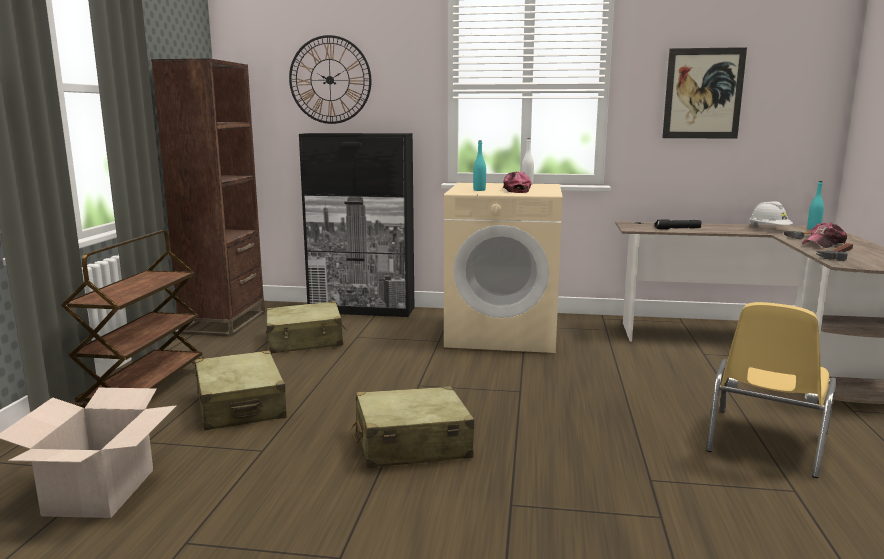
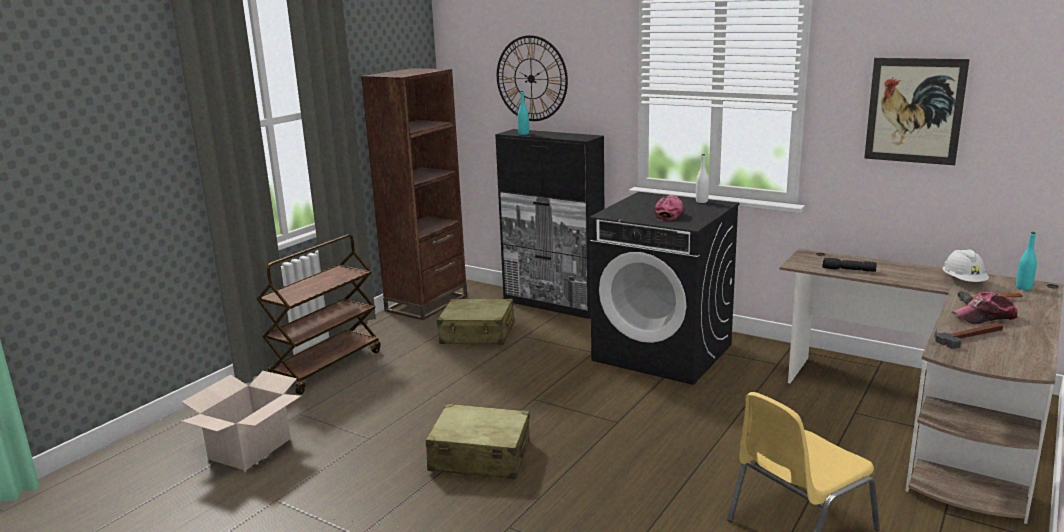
camera: 25 degrees right, 5 degrees up
(240, 406) = (382, 393): beige suitcase -> none
(479, 190) = (633, 211): turquoise bottle -> turquoise bottle (523, 134)
(503, 333) = (663, 352): beige washing machine -> black washing machine

